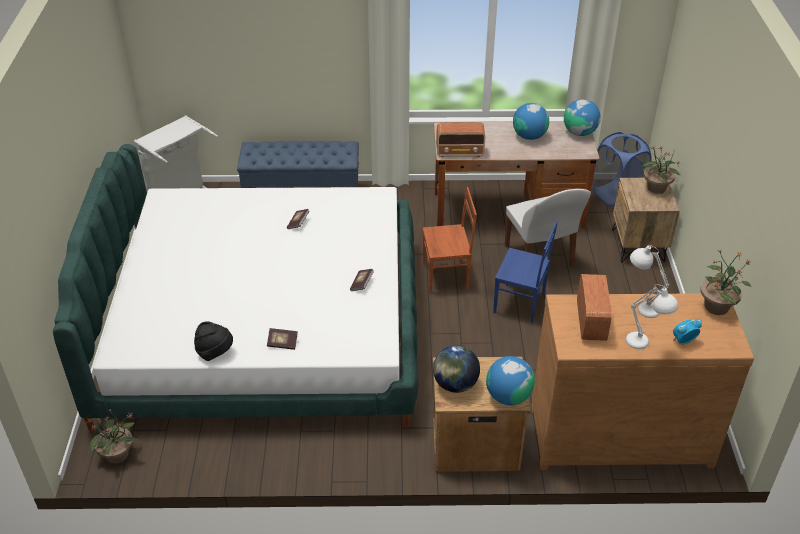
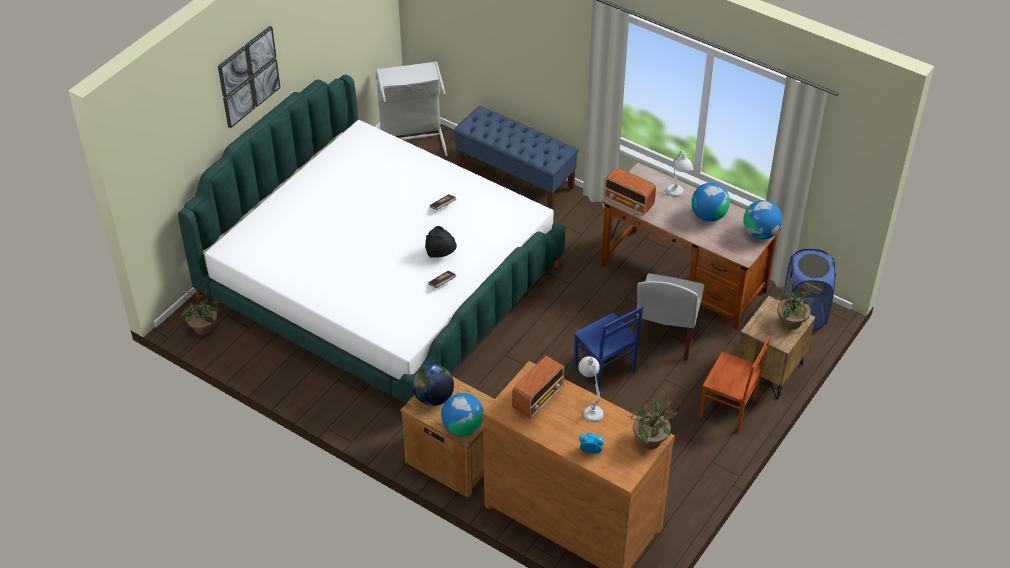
camera: 35 degrees right, 5 degrees up
(60, 154) = (248, 76): none -> picture
(215, 352) = (290, 283): black hat -> black hat (441, 253)
(282, 343) = (342, 301): book -> none
(446, 276) = (566, 313): brown chair -> brown chair (728, 409)
(645, 345) = (558, 438): white table lamp -> white table lamp (677, 196)

